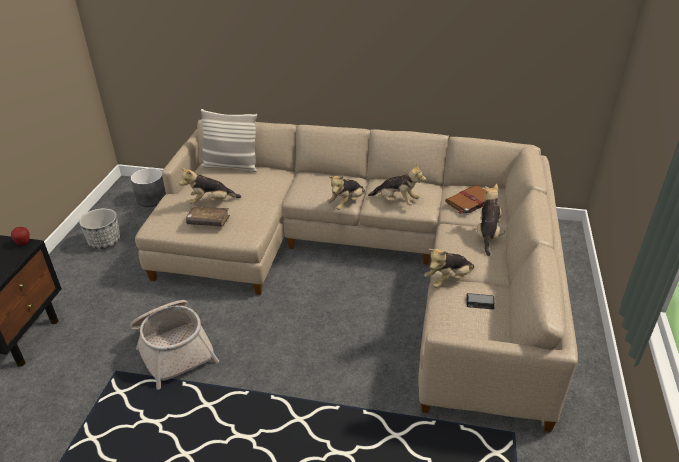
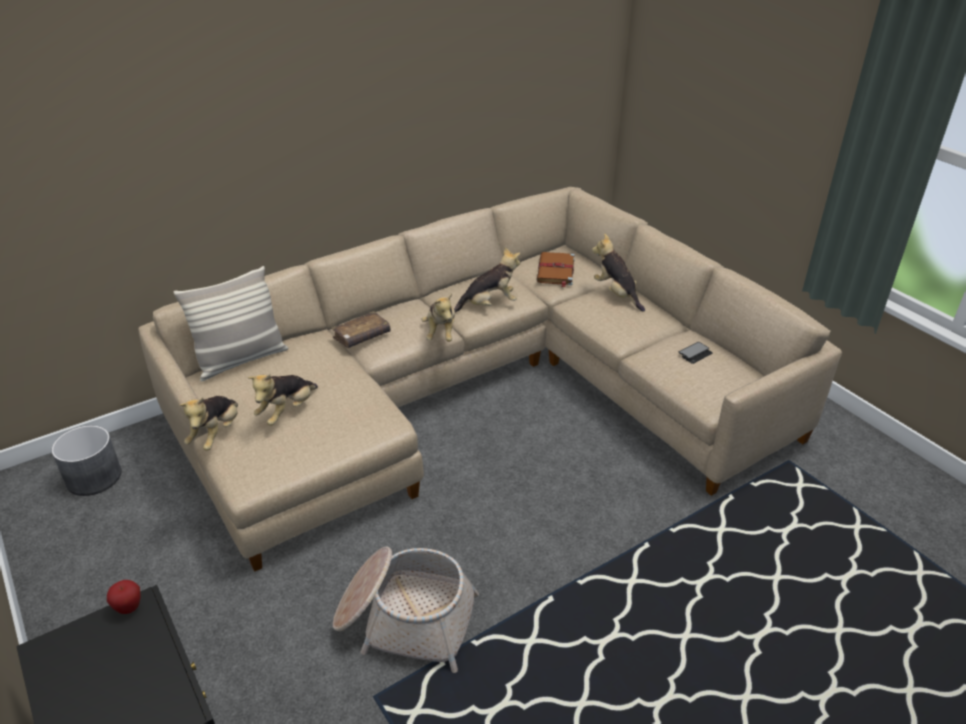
camera: 45 degrees left, 0 degrees up
(104, 242) = (105, 571): planter -> none
(208, 221) = (319, 434): brown book -> brown book (362, 336)
(448, 280) = (642, 351): plush toy -> plush toy (216, 434)

